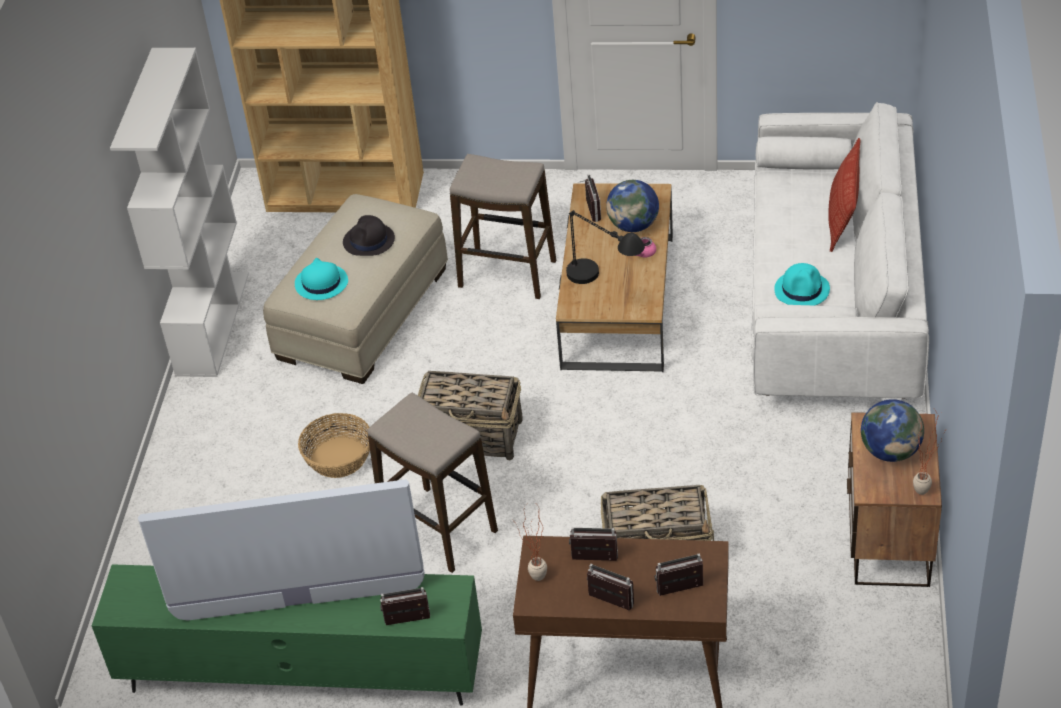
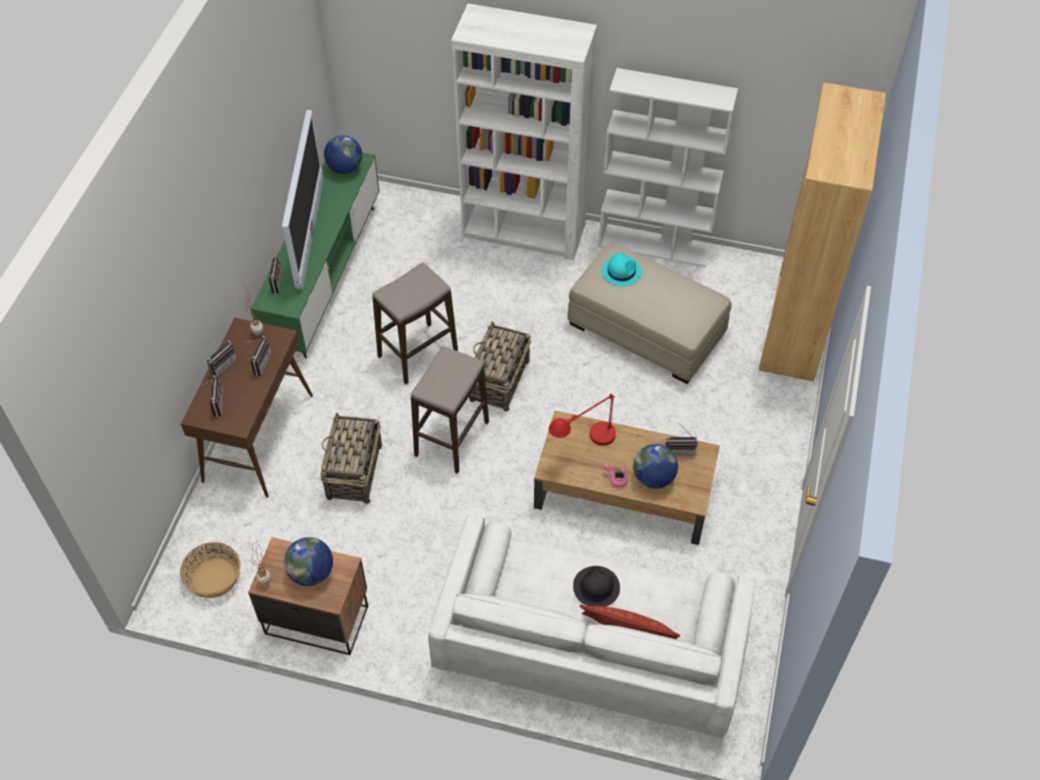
camera: 95 degrees right, 10 degrees up
(144, 594) = (345, 168): none -> globe
(190, 457) = (524, 231): none -> white bookcase
(339, 458) = (500, 306): basket -> basket (213, 578)
(369, 241) = (663, 301): black hat -> black hat (596, 587)
(507, 274) = (671, 422): stool -> stool (451, 439)
(604, 285) = (584, 446): black table lamp -> red table lamp
(802, 289) = (539, 579): turquoise hat -> none

